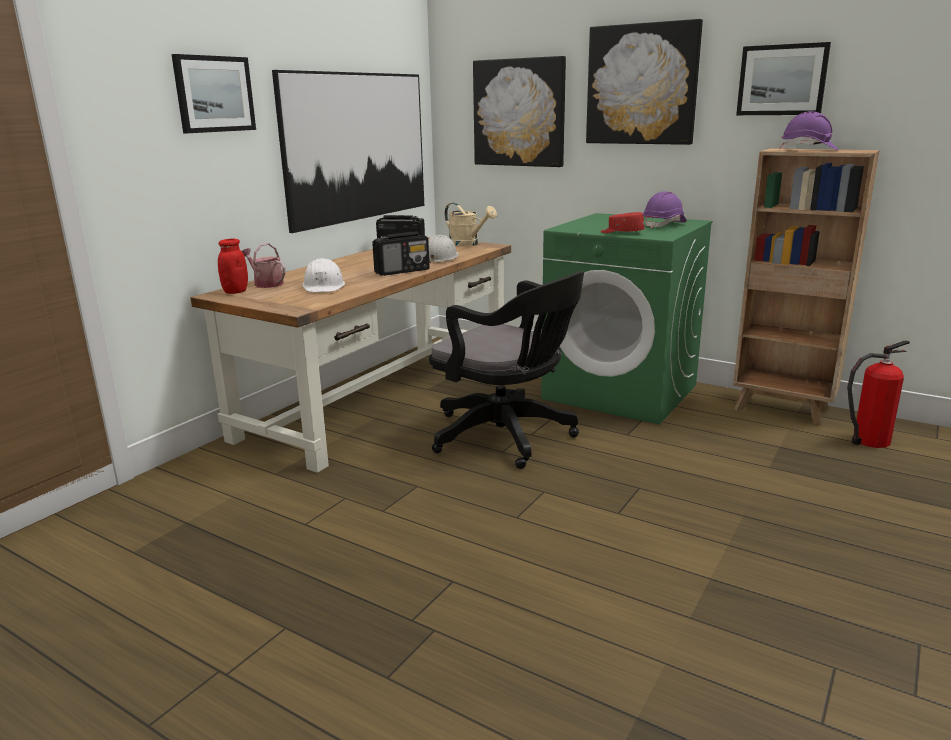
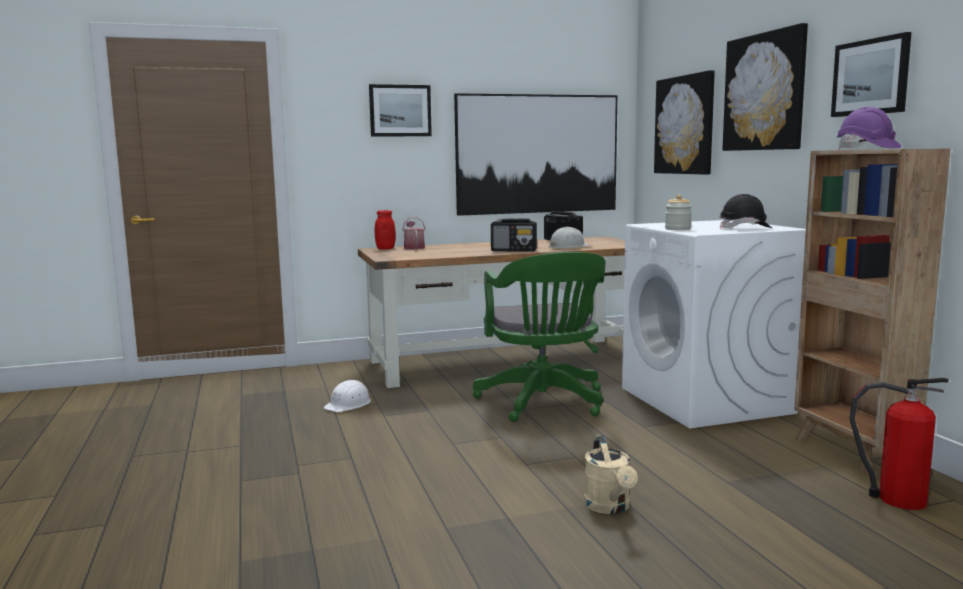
camera: 40 degrees right, 10 degrees down
(324, 286) = (439, 252): white hard hat -> white hard hat (348, 404)
(468, 244) = (621, 243): beige watering can -> beige watering can (610, 507)
(508, 437) = (544, 403): black office chair -> green office chair
(621, 232) = (677, 229): red cap -> jar
(621, 392) = (706, 400): green washing machine -> white washing machine
(664, 225) = (745, 228): purple hard hat -> black hard hat

